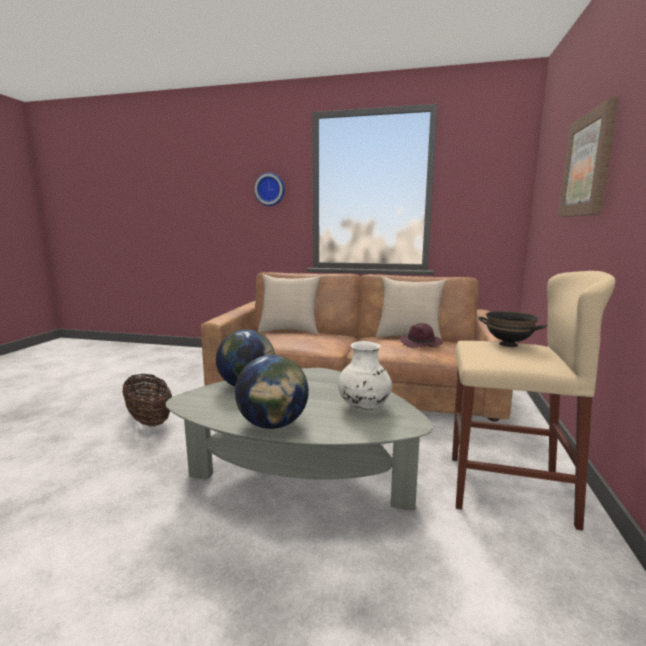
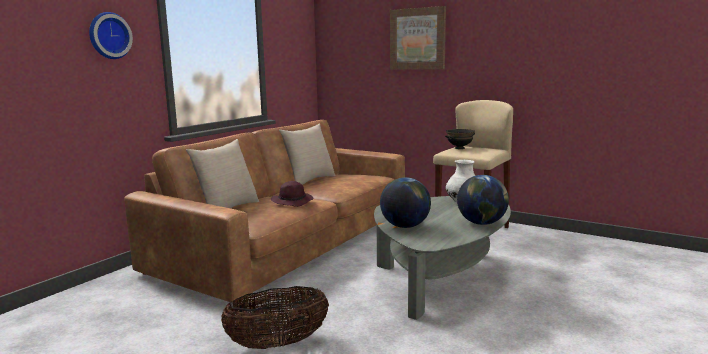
camera: 70 degrees left, 0 degrees up
(421, 344) = (347, 177): purple hat -> purple hat (293, 201)

